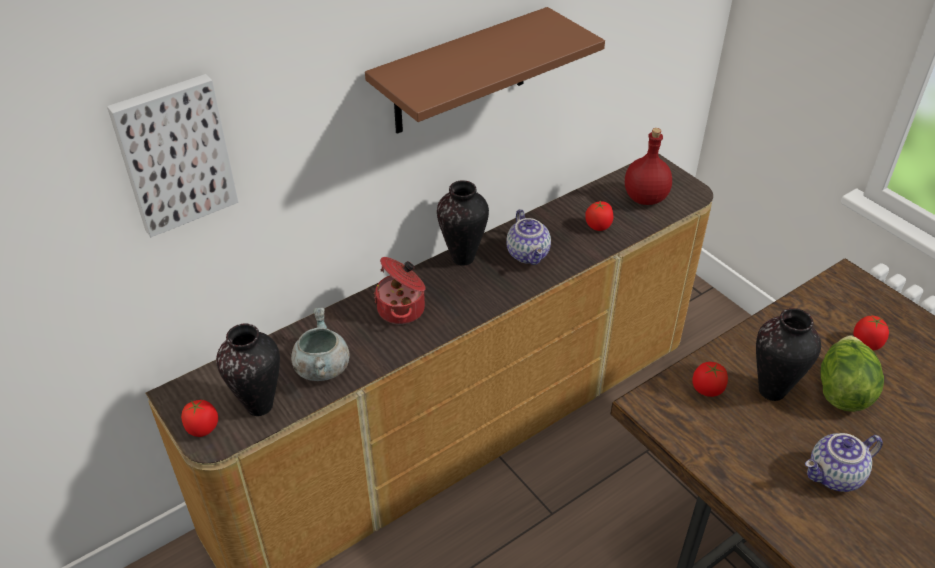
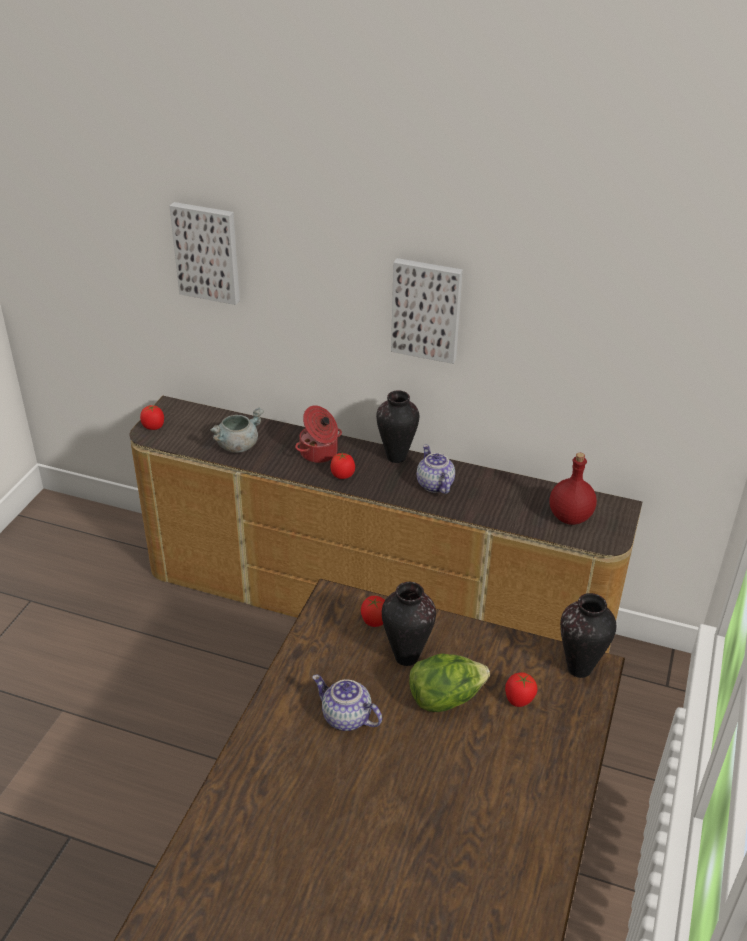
camera: 55 degrees right, 5 degrees down
(260, 406) = (187, 438): vase -> vase (579, 669)
(461, 72) = (427, 309): brown shelf -> picture
(529, 254) = (433, 484): teapot -> teapot turned 120 degrees clockwise
(598, 226) = (505, 505): tomato -> tomato (343, 475)

